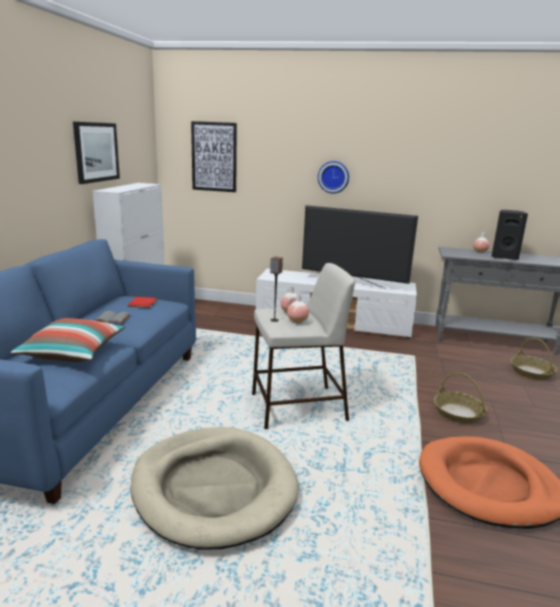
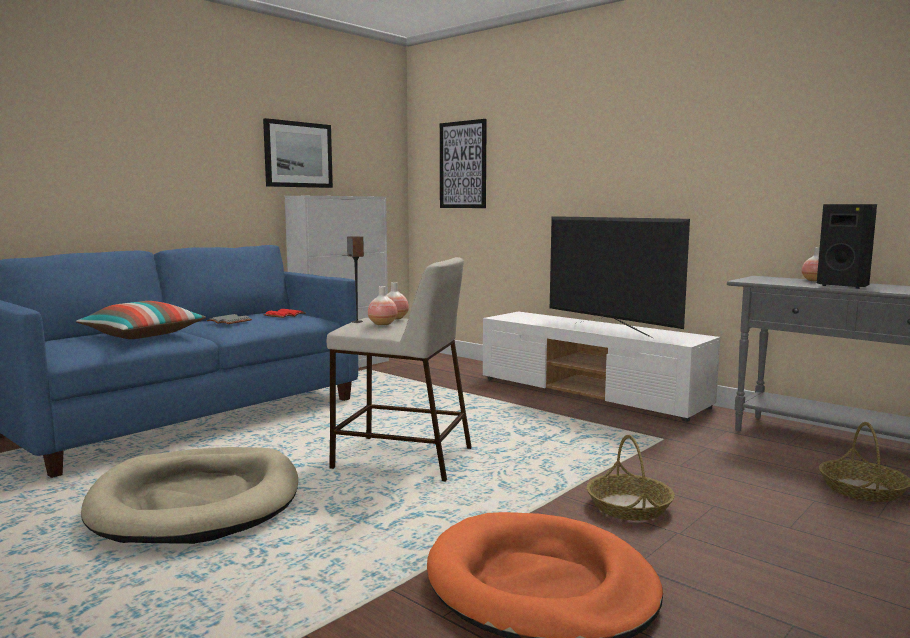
camera: 30 degrees right, 10 degrees down
(333, 177) = (599, 177): wall clock -> none

